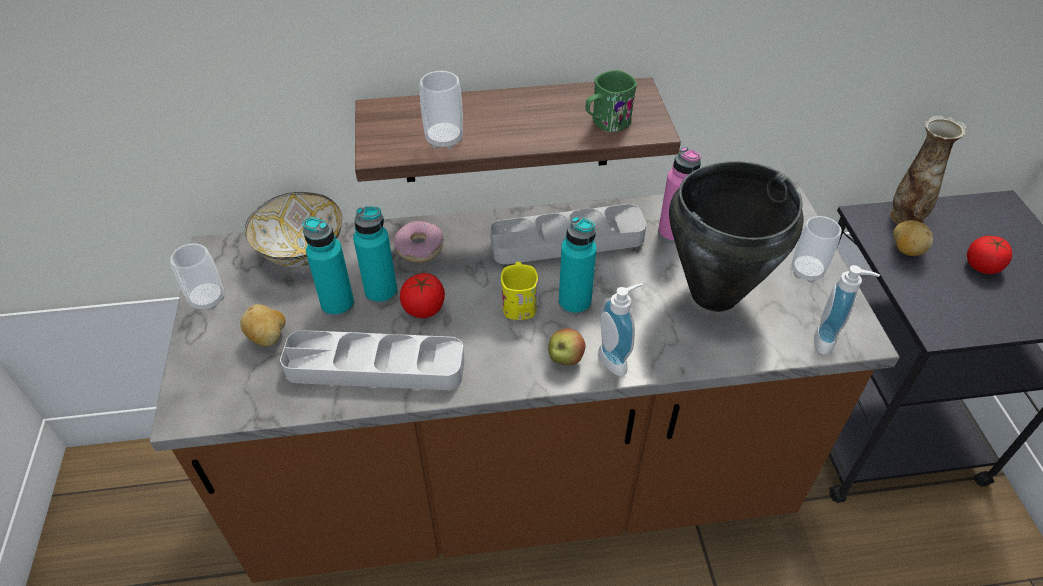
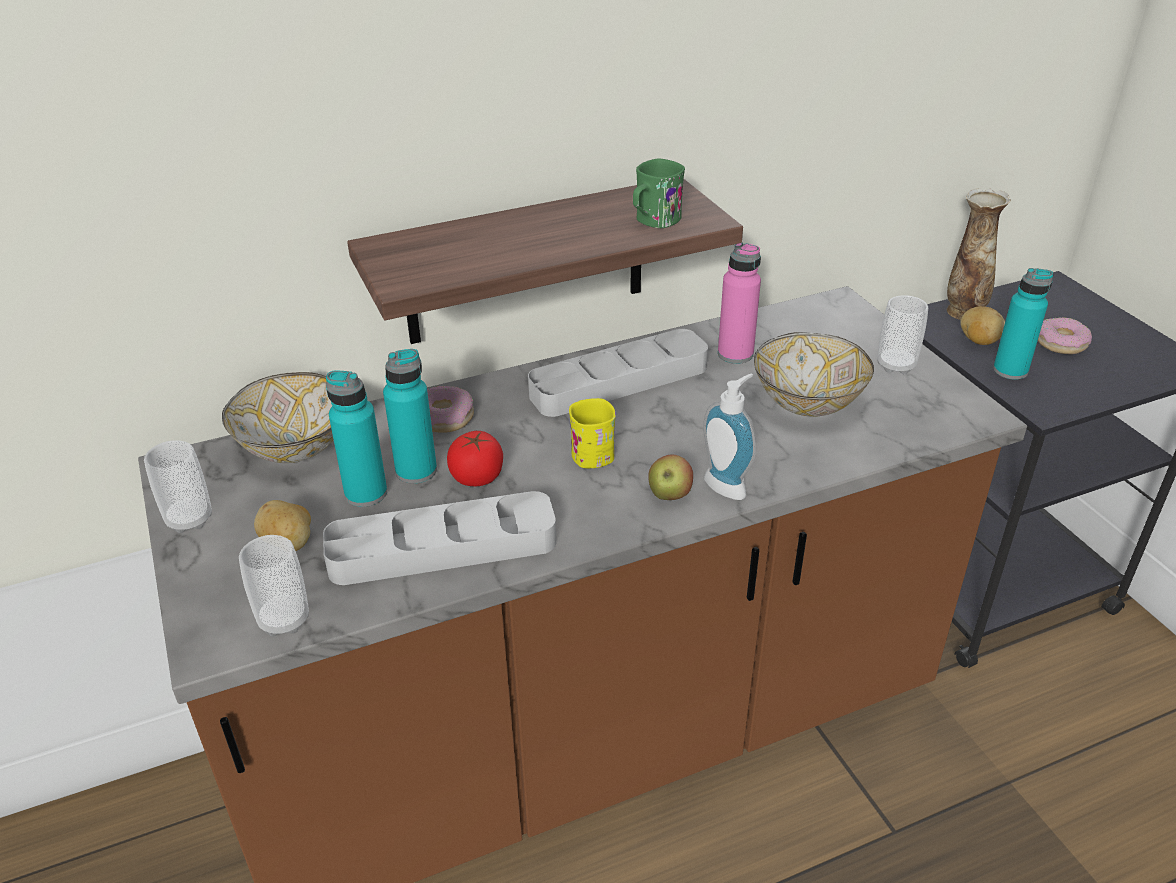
camera: 15 degrees left, 10 degrees down
(444, 140) = (476, 261): cup -> cup (284, 620)
(574, 303) = (655, 439): turquoise bottle -> turquoise bottle (1010, 370)
(713, 294) = (806, 403): black cooking pot -> bowl
(829, 340) = (950, 423): soap dispenser -> none
(982, 266) = (1060, 343): tomato -> donut

